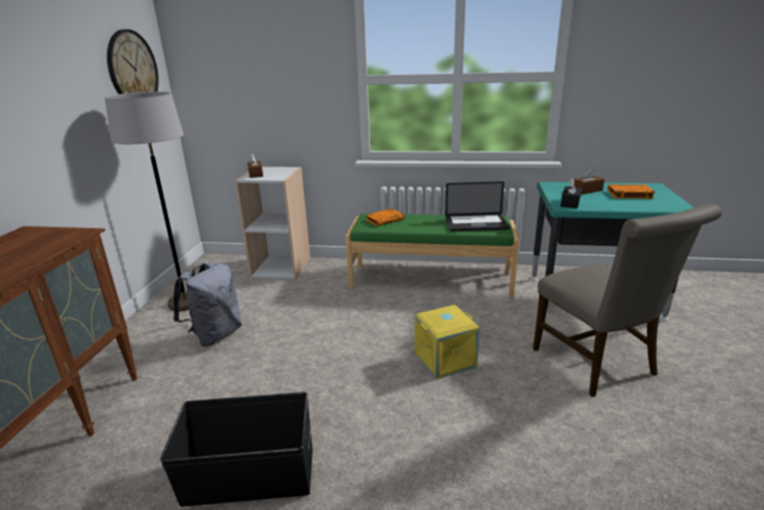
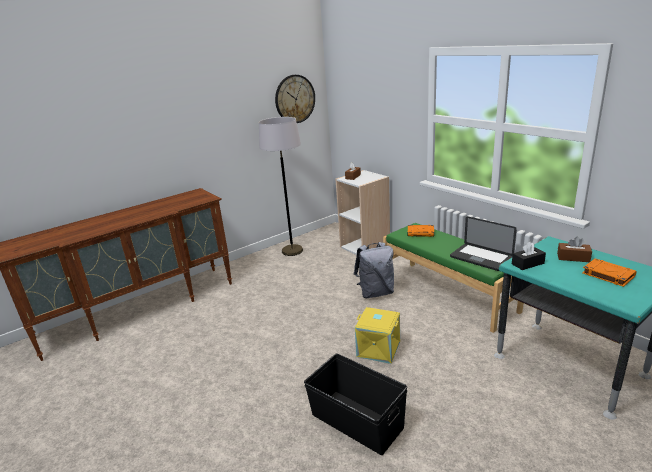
camera: 45 degrees right, 0 degrees up
(215, 335) = (284, 276): grey backpack -> grey backpack (376, 293)
(249, 475) = (220, 351): black storage box -> black storage box (356, 420)
(599, 365) = (480, 410): beige chair -> none

